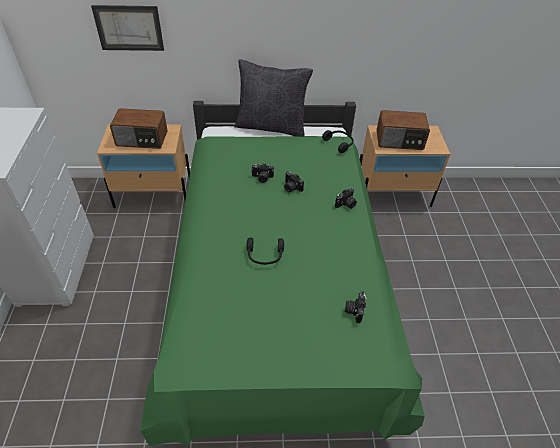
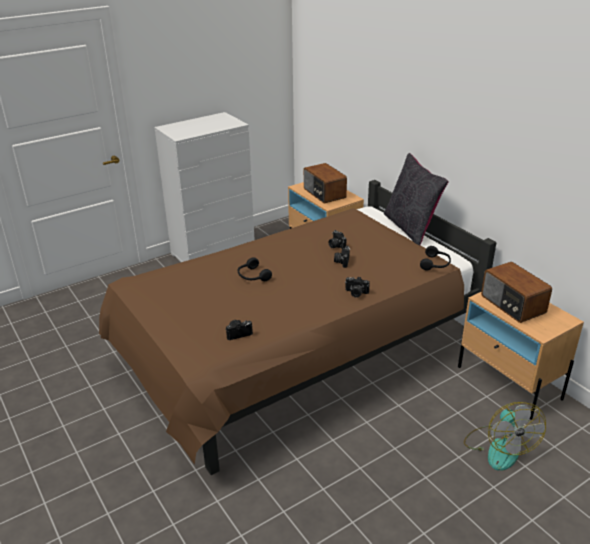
camera: 60 degrees right, 15 degrees down
(129, 28) = (350, 99): picture -> none
(276, 289) = (295, 355): green bed -> brown bed
(447, 236) = (499, 447): none -> fan

